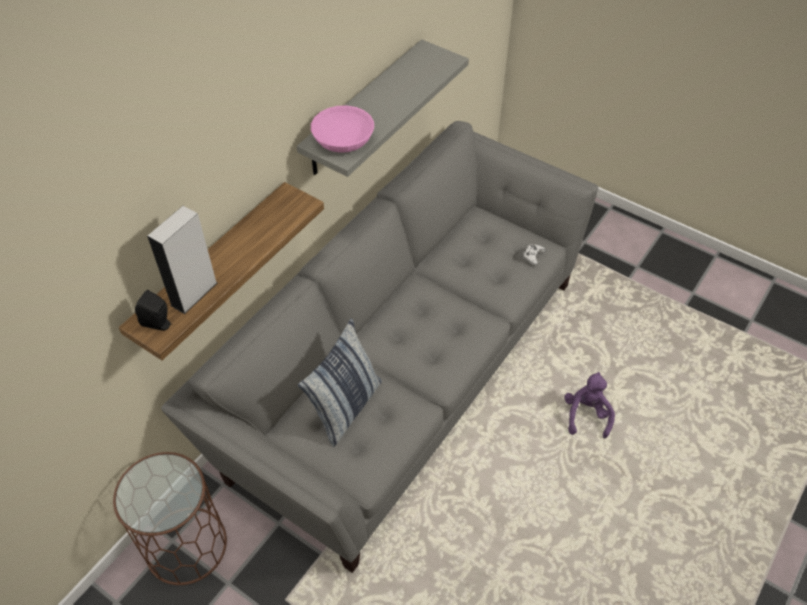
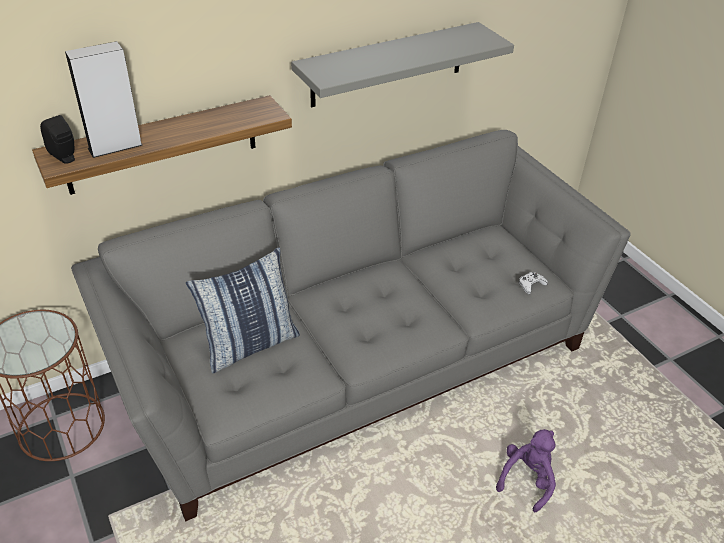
camera: 25 degrees right, 10 degrees down
(343, 139) = (337, 68): pink bowl -> none

